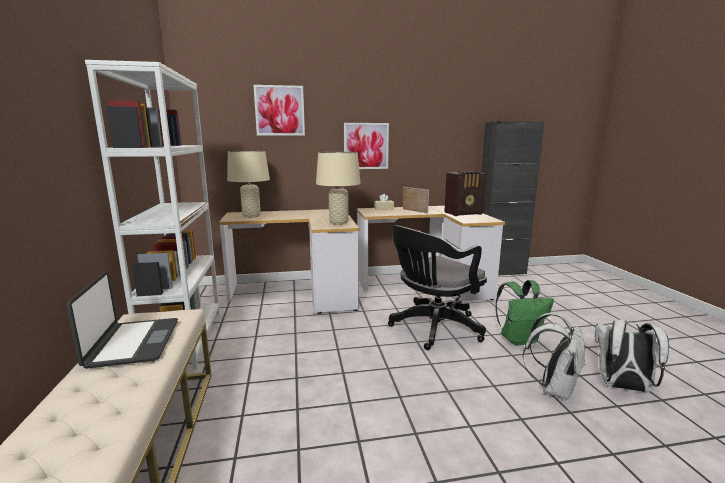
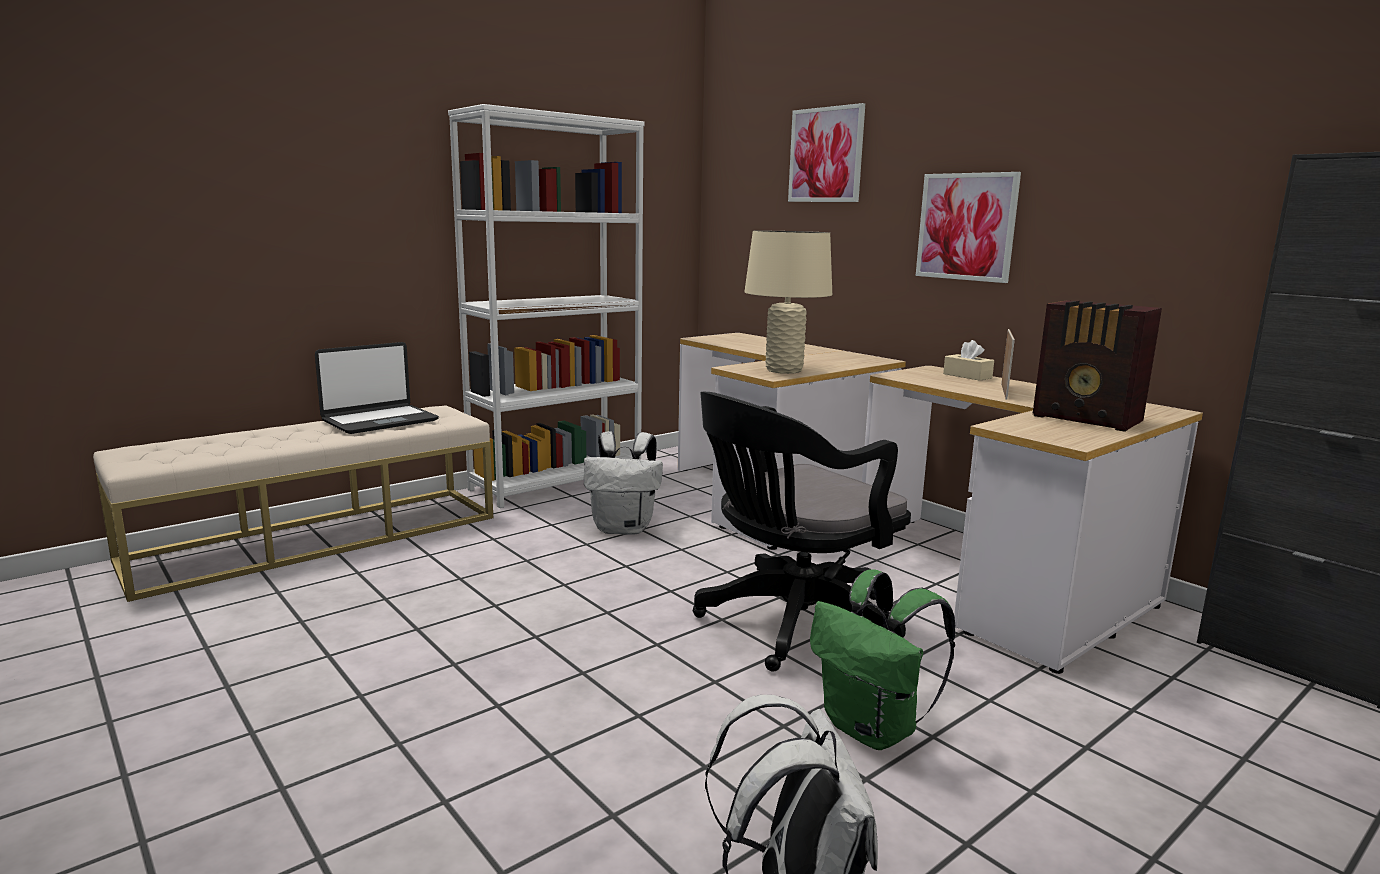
camera: 60 degrees right, 0 degrees up
(251, 216) = (737, 341): beige table lamp -> none
(432, 329) = (791, 625): black office chair -> black office chair turned 60 degrees counterclockwise
(553, 388) = (689, 789): white backpack -> white backpack (624, 528)

